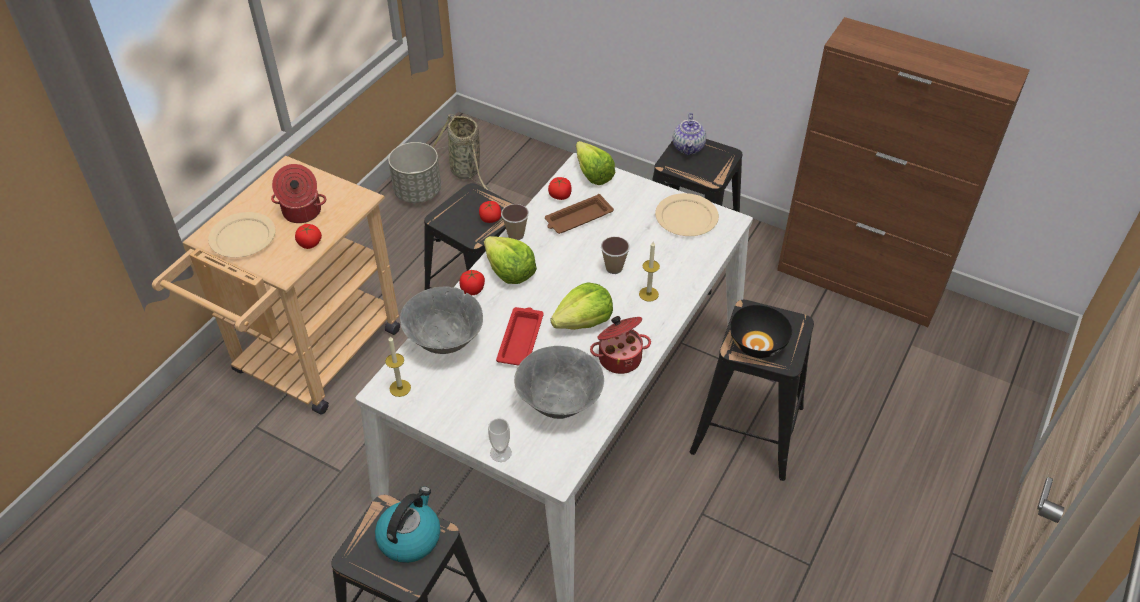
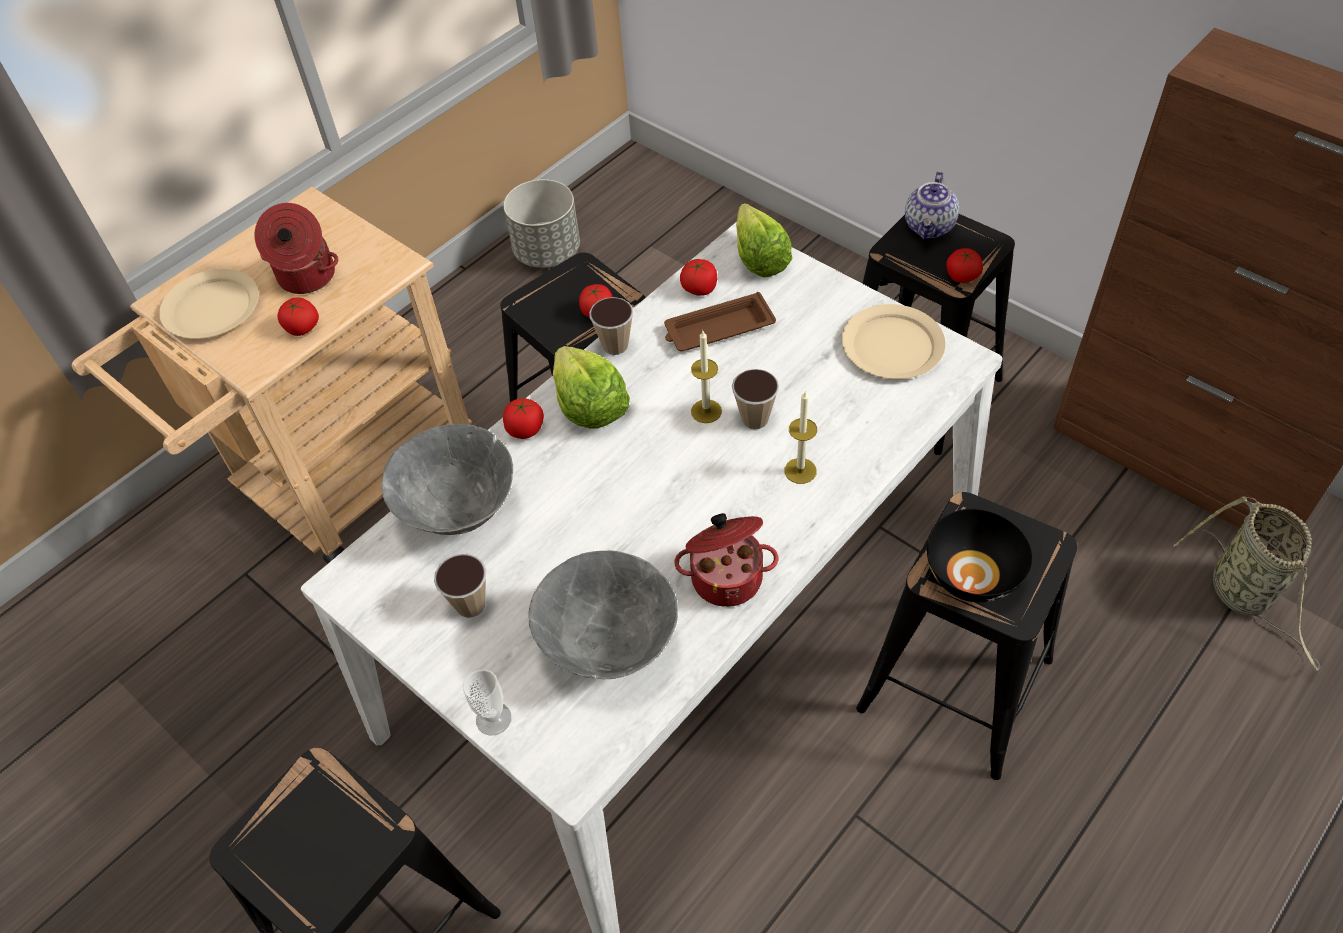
camera: 15 degrees right, 5 degrees up
(400, 388) = (371, 581): candle -> candle (706, 411)
(410, 537) = (337, 830): kettle -> none
(466, 172) = (621, 228): basket -> basket (1243, 595)
(467, 393) = (470, 605): none -> cup
(521, 339) = (577, 522): red tray -> none
(584, 321) = (684, 505): lettuce -> none
(714, 175) = (962, 276): none -> tomato

